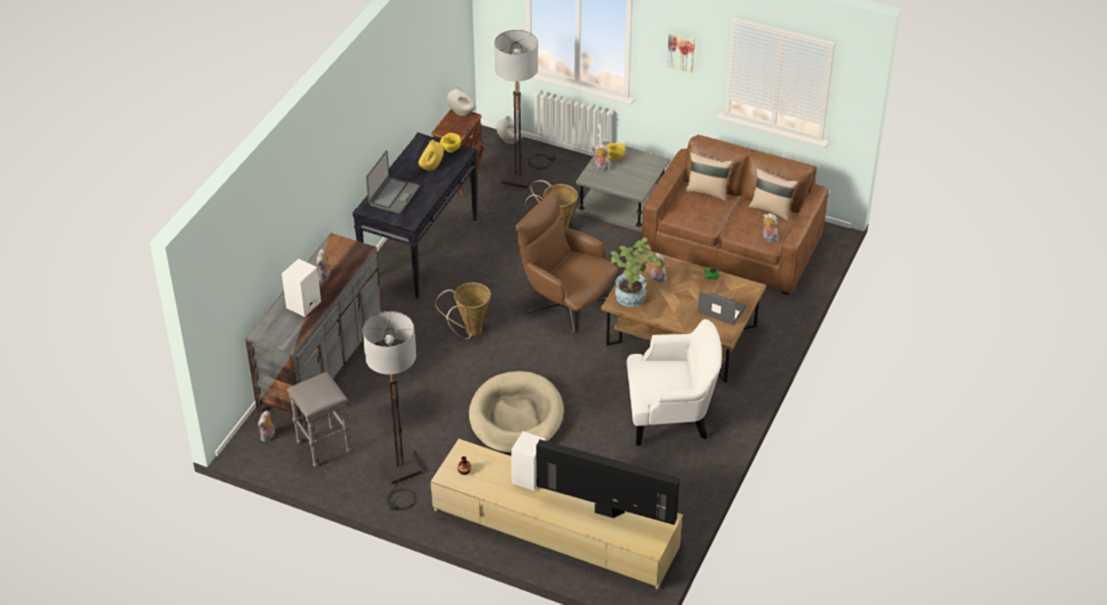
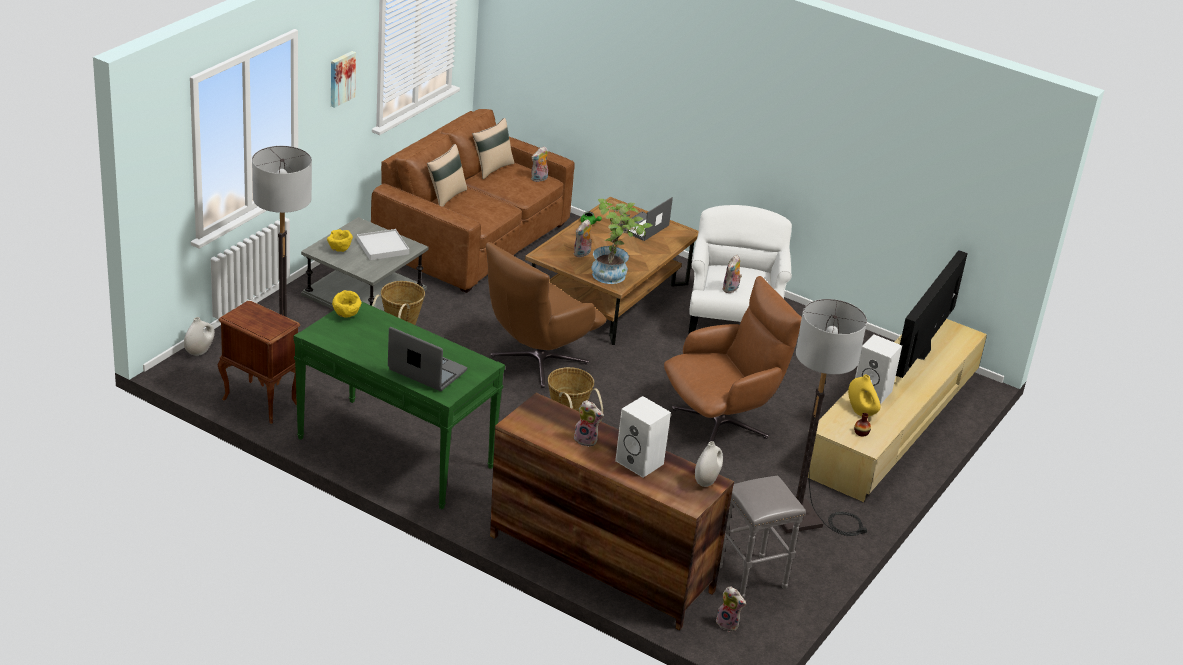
camera: 85 degrees left, 10 degrees down
(323, 365) = (600, 561): grey cabinet -> brown cabinet
(420, 249) = (394, 452): black console table -> green console table
(431, 167) = (376, 334): yellow vase -> yellow vase (861, 412)
(461, 112) = (237, 312): white vase -> white vase (706, 480)
(516, 417) = (720, 423): beige dog bed -> brown armchair
(600, 168) = (356, 262): plush toy -> plush toy (731, 289)
(629, 177) = (382, 247): none -> white tray

